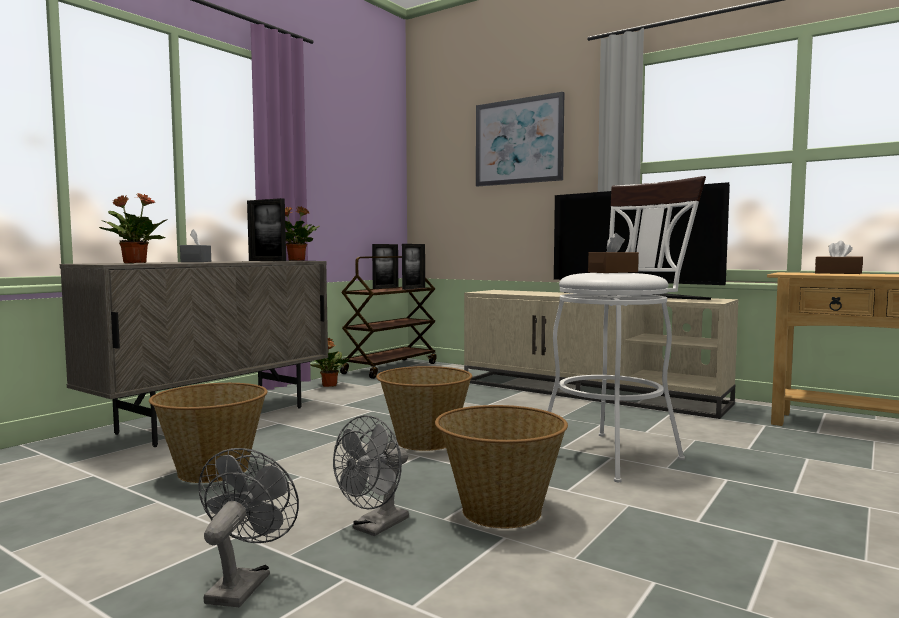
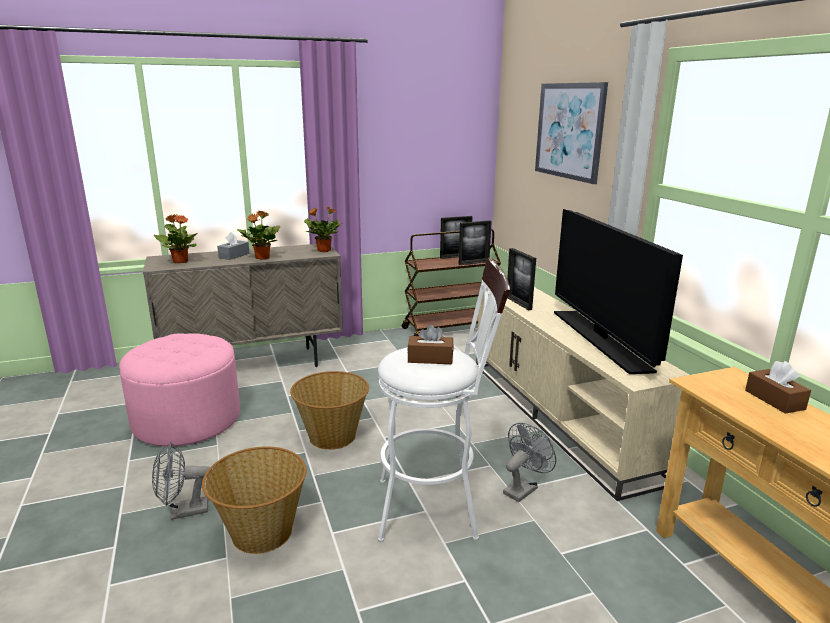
camera: 35 degrees right, 15 degrees up
(212, 470) = (187, 420): basket -> pink ottoman
(243, 584) = (77, 525): grey fan -> grey fan (523, 488)
(267, 261) = (294, 252): picture frame -> picture frame (518, 303)
(329, 385) = (373, 342): potted plant -> potted plant (262, 258)

